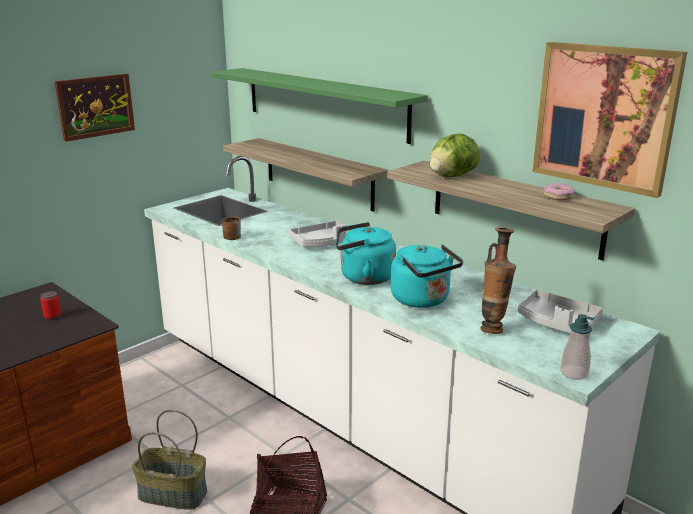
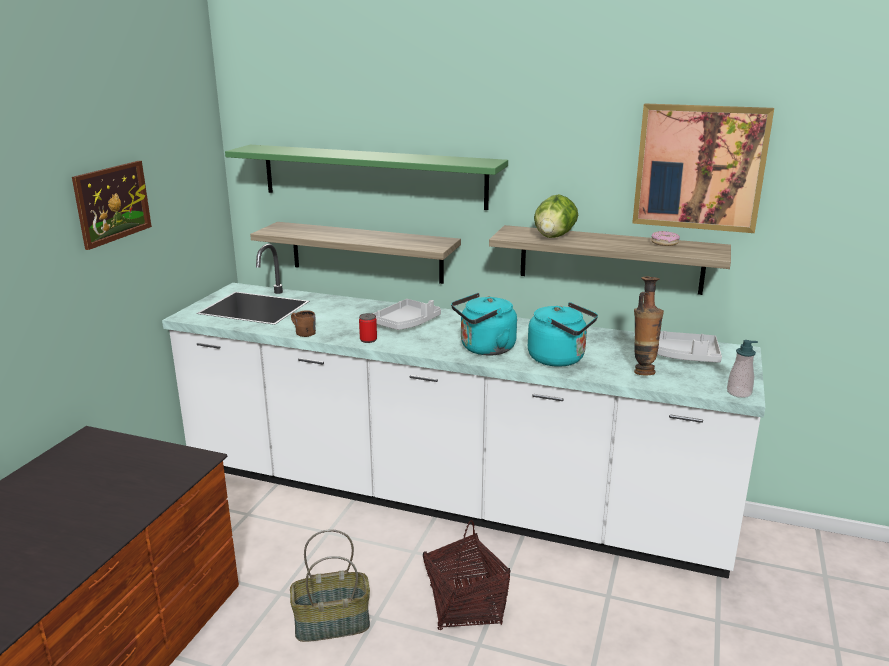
camera: 25 degrees left, 0 degrees up
(52, 316) = (134, 462): can -> can (368, 340)

